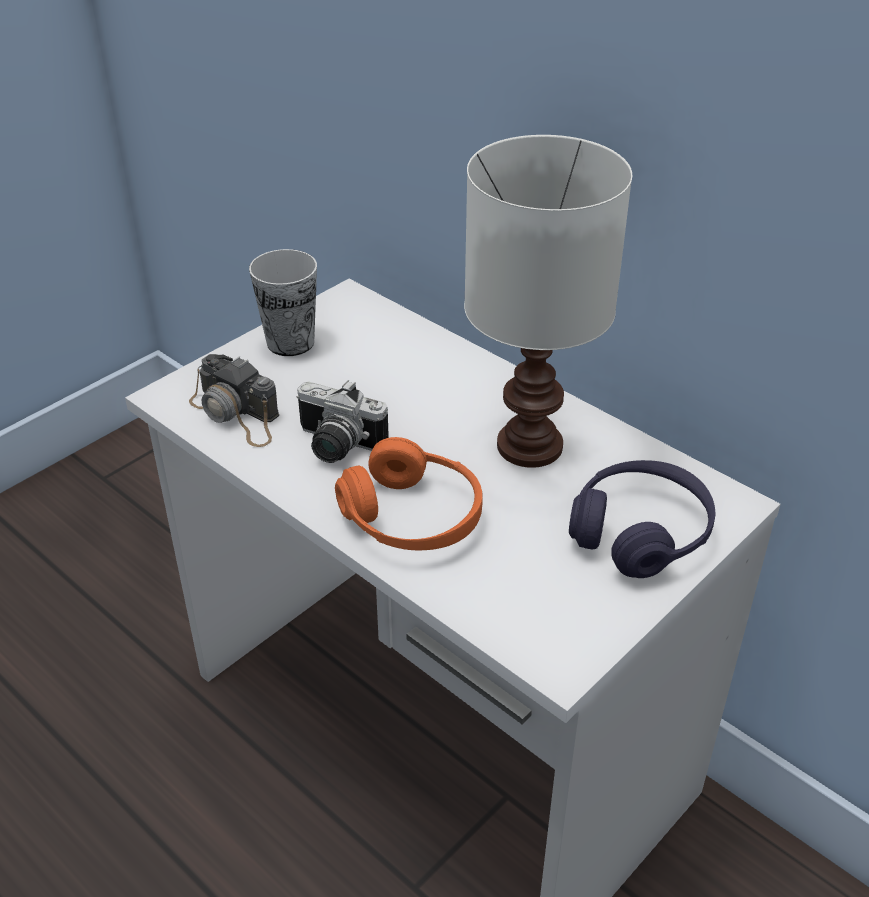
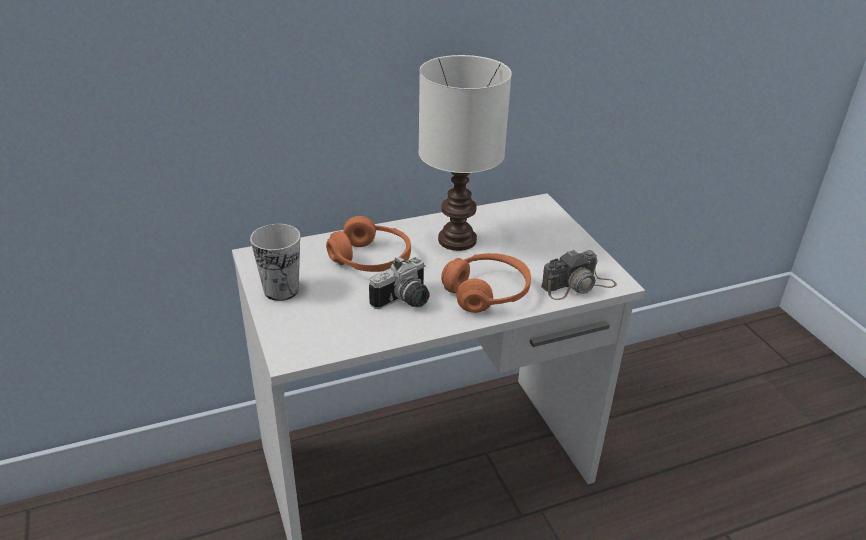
camera: 65 degrees left, 5 degrees down
(237, 414) = (339, 331): camera -> camera (578, 285)
(411, 386) = (371, 260): none -> orange headphones
(639, 533) = (544, 232): purple headphones -> none

